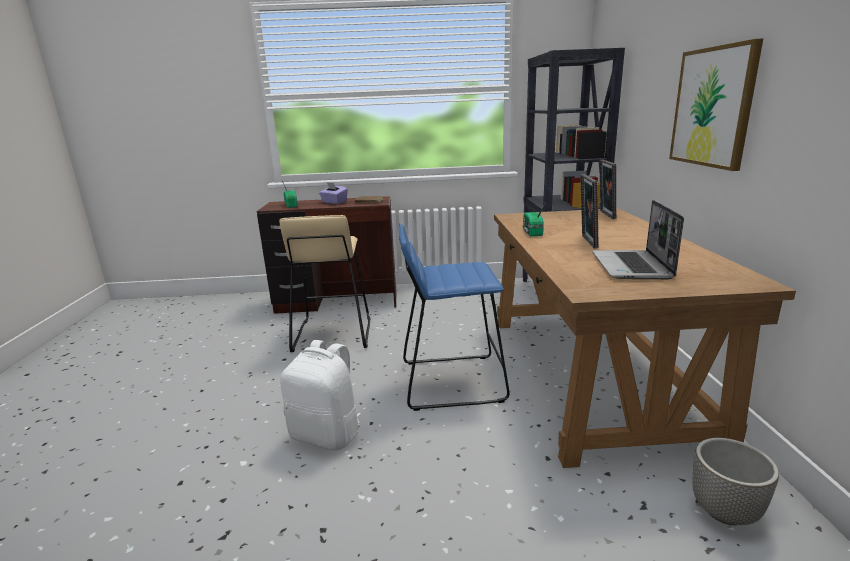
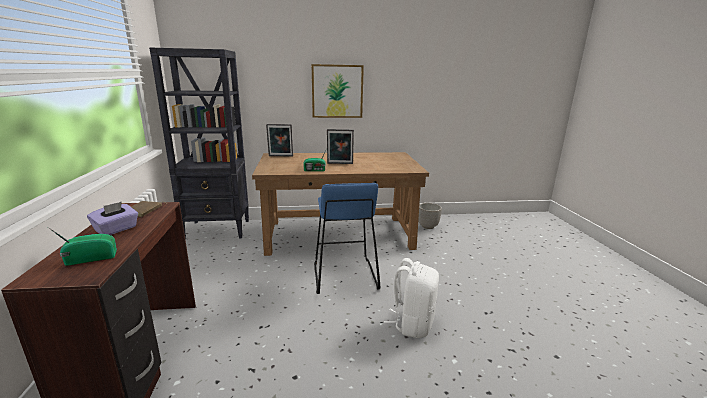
camera: 95 degrees left, 0 degrees up
(332, 334) = (243, 347): beige stool -> none
(632, 266) = (382, 162): laptop -> none

